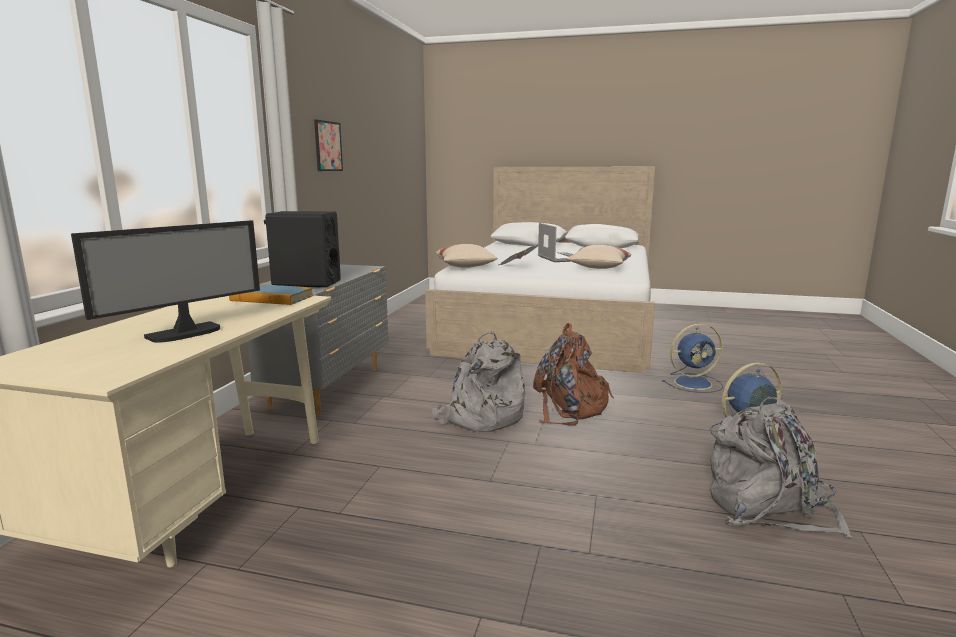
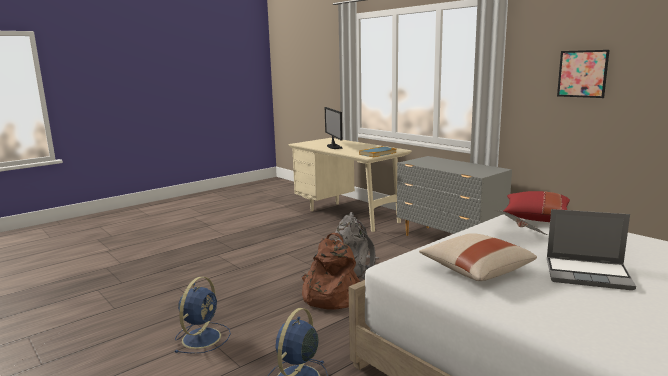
camera: 125 degrees right, 0 degrees up
(306, 283) = (430, 162): black speaker -> none
(465, 267) = (536, 218): beige pillow -> red pillow
(768, 508) = (162, 298): grey backpack -> none

